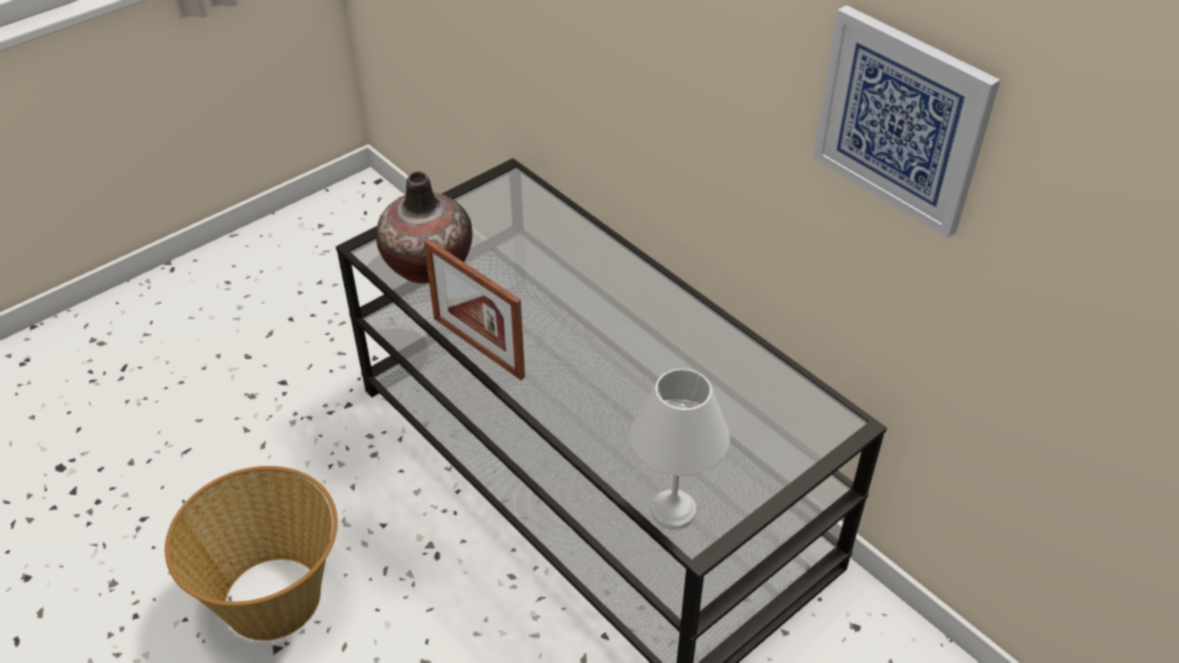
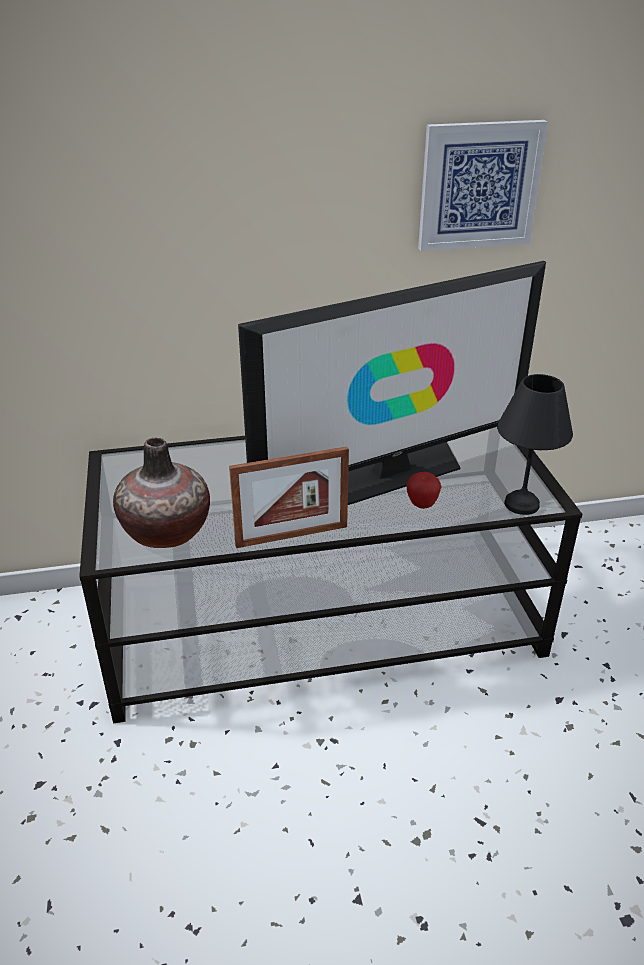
camera: 60 degrees left, 10 degrees down
(274, 597) = (299, 881): basket -> none
(606, 424) = (422, 505): none -> apple
(650, 376) = (391, 472): none -> television
(670, 510) = (520, 505): white table lamp -> black table lamp

